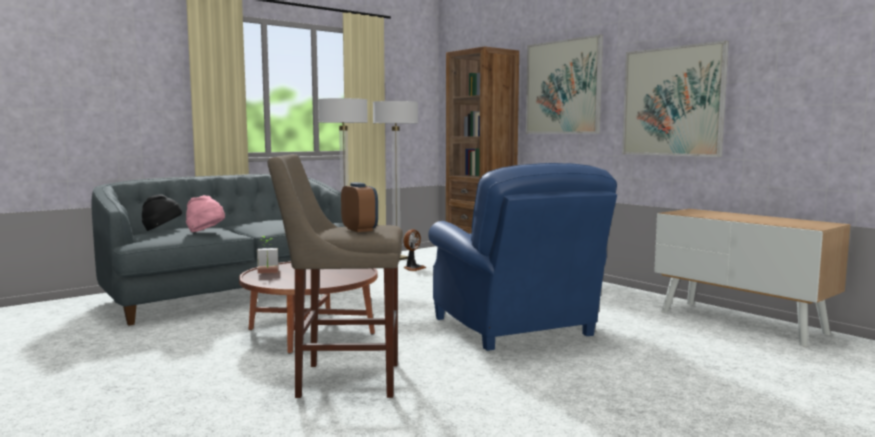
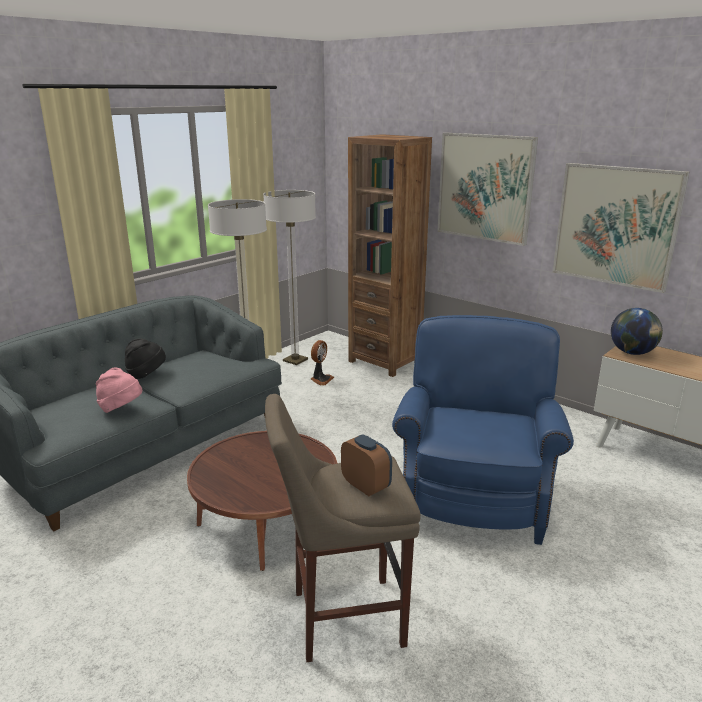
camera: 10 degrees left, 15 degrees up
(162, 230) = (62, 403): black hat -> black hat (146, 375)
(267, 273) = (215, 470): potted plant -> none
(516, 328) = (474, 493): blue armchair -> blue armchair turned 135 degrees counterclockwise
(689, 212) = (632, 353): none -> globe

